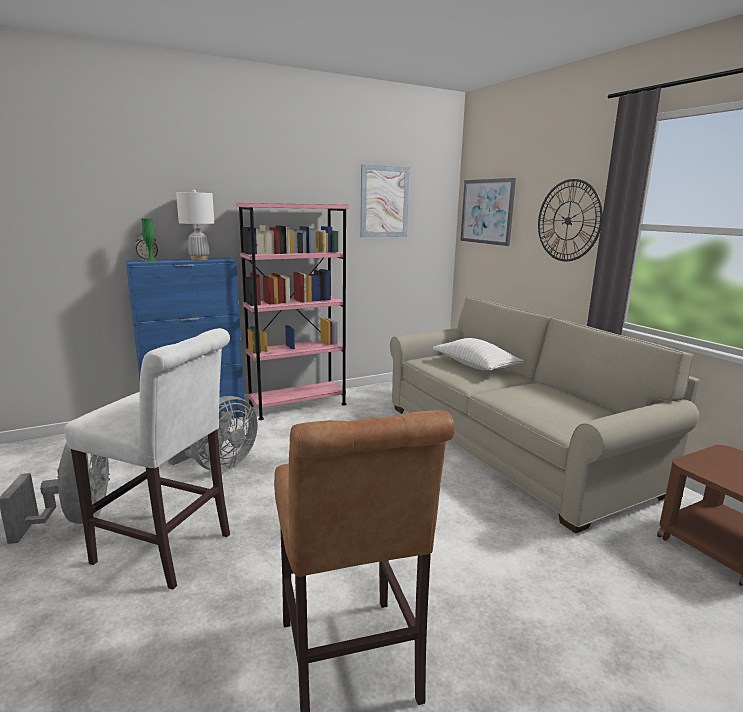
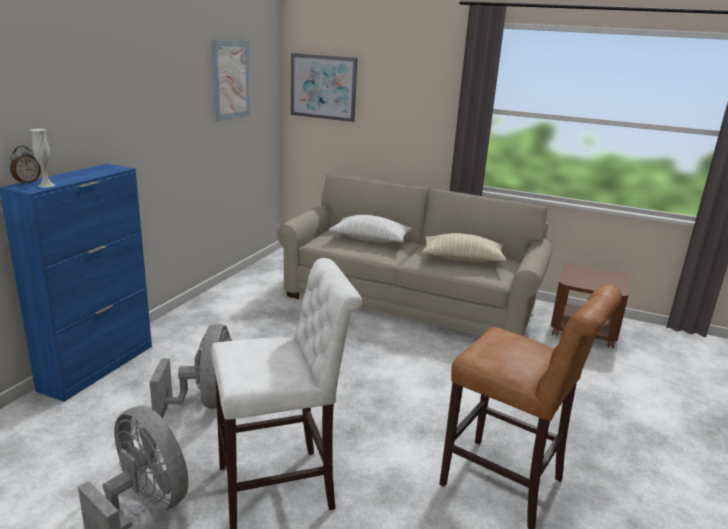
camera: 40 degrees left, 5 degrees up
(151, 261) = (46, 185): green vase -> white vase
(199, 259) = (89, 172): white table lamp -> none
(297, 405) = (190, 318): pink bookcase -> none
(550, 403) = (462, 260): none -> beige pillow
(568, 220) = (419, 101): wall clock -> none

